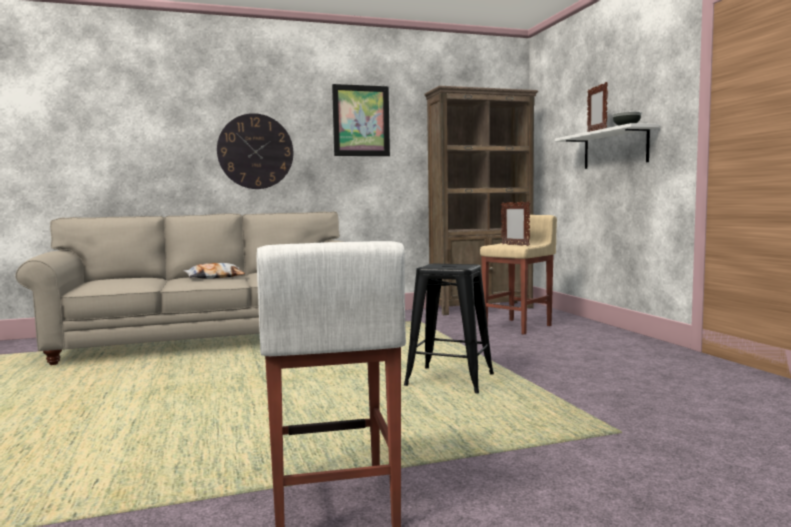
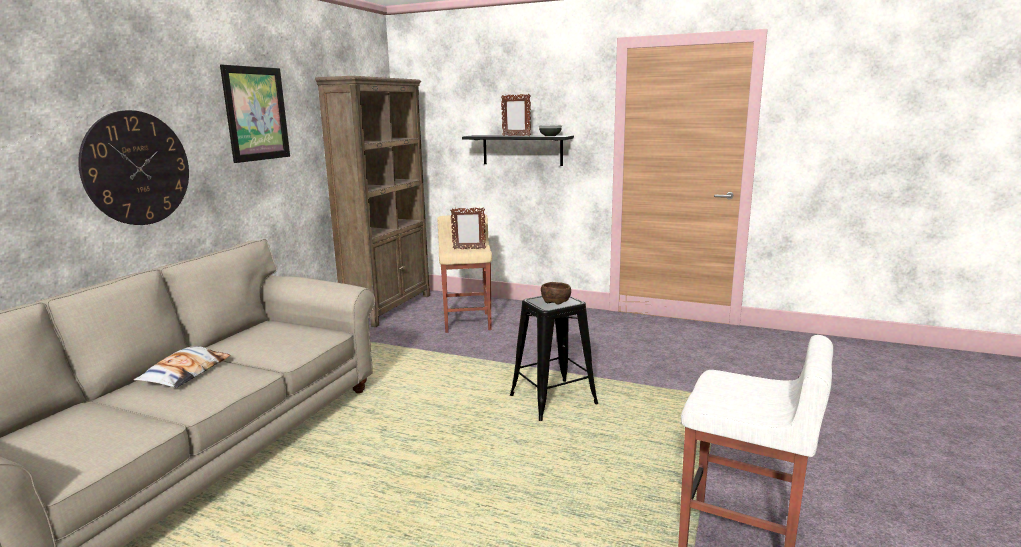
camera: 50 degrees left, 10 degrees up
(450, 266) = (555, 300): none -> brown bowl
(615, 149) = (522, 150): white shelf -> black shelf

